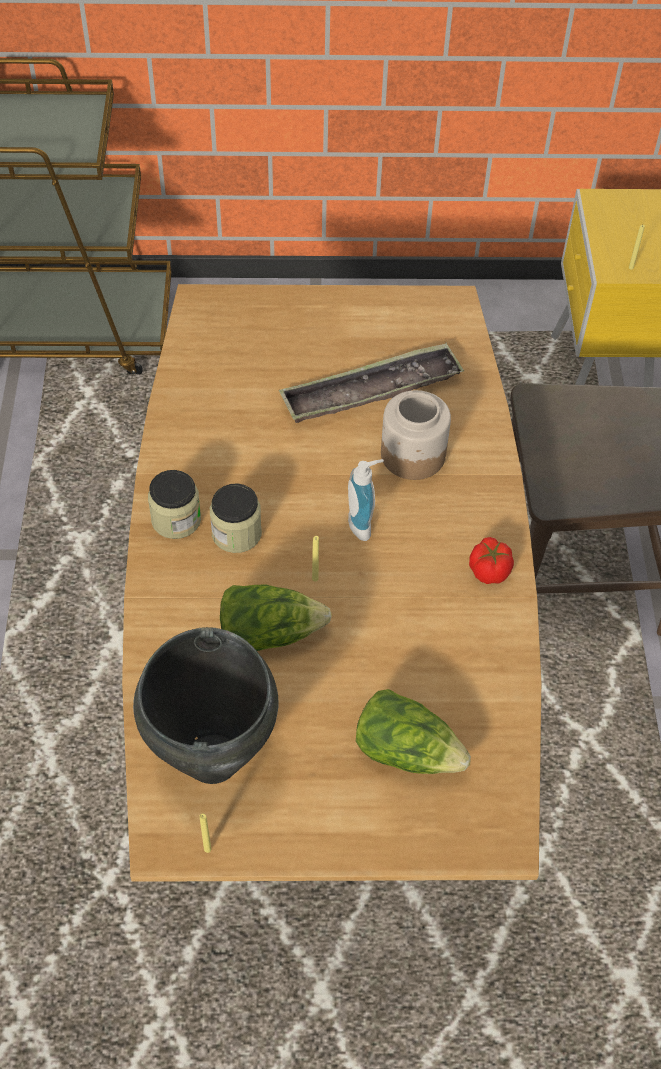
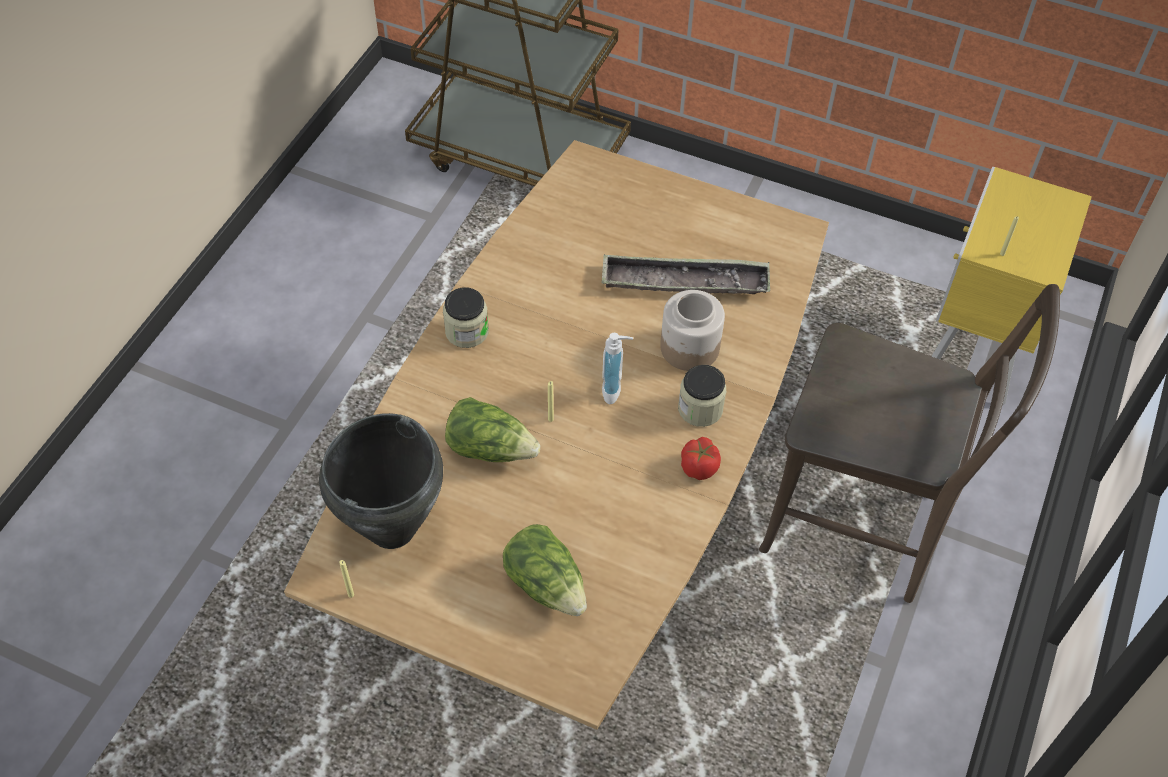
camera: 25 degrees right, 0 degrees up
(236, 533) = (508, 360): jar -> jar (700, 409)

